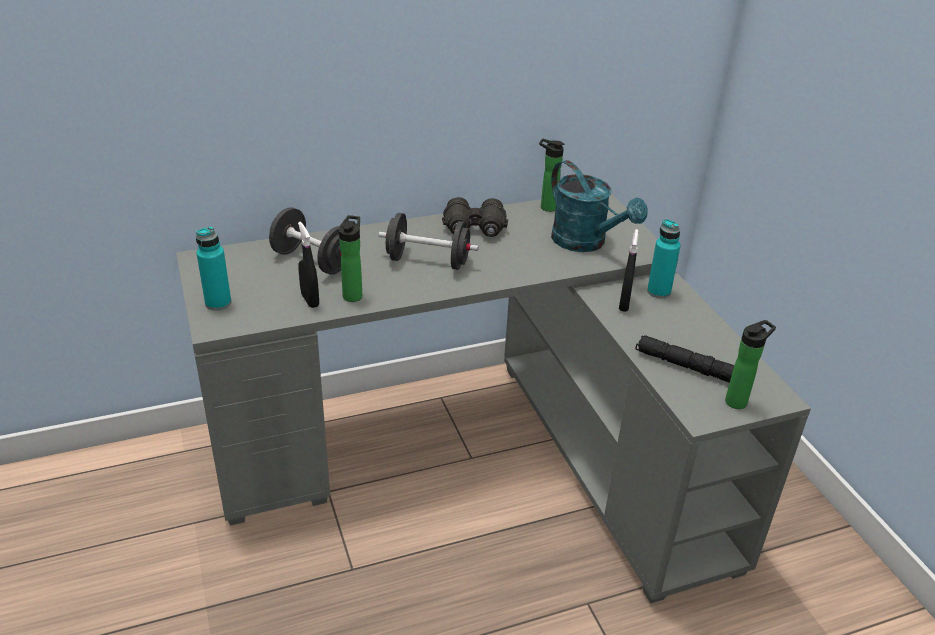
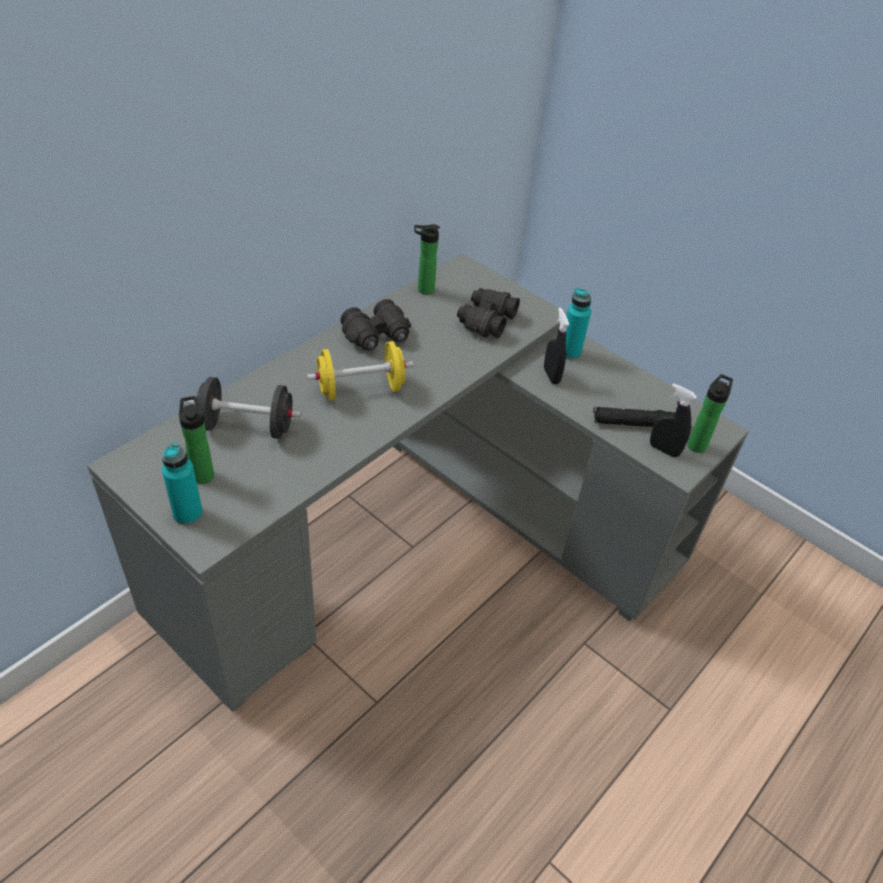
camera: 30 degrees left, 10 degrees up
(310, 300) = (280, 475): black spray bottle -> black spray bottle (664, 449)
(353, 294) = (318, 453): bottle -> bottle (202, 473)
(428, 261) = (360, 389): black dumbbell -> yellow dumbbell
(586, 243) = (486, 321): turquoise watering can -> black binoculars

